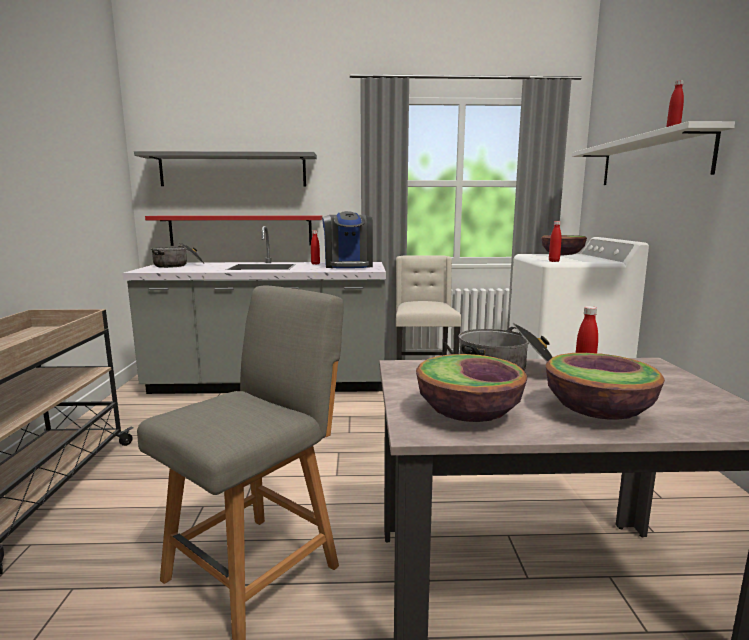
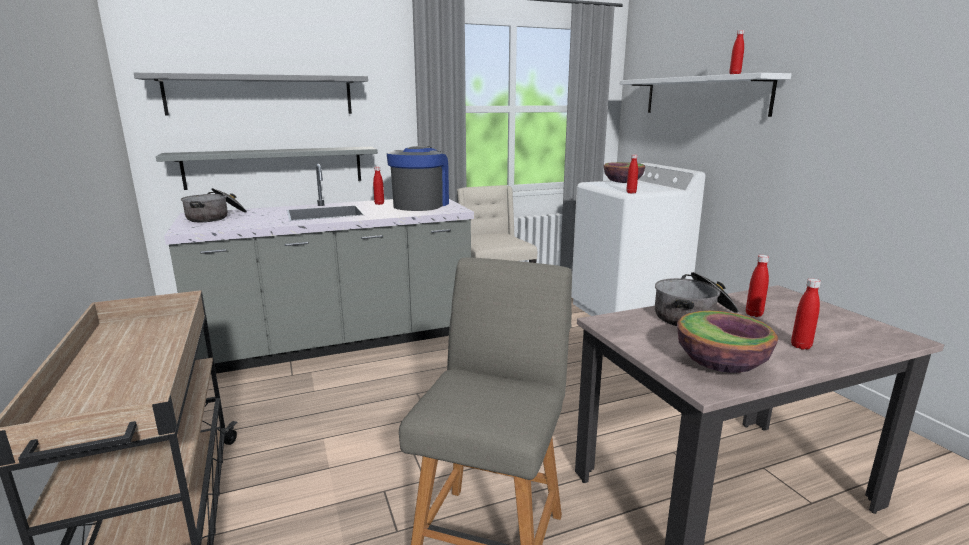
camera: 20 degrees left, 5 degrees up
(241, 230) = (275, 167): red shelf -> grey shelf
(348, 266) = (420, 205): coffee machine -> coffee machine turned 135 degrees counterclockwise
(598, 413) = (801, 346): bowl -> red bottle

